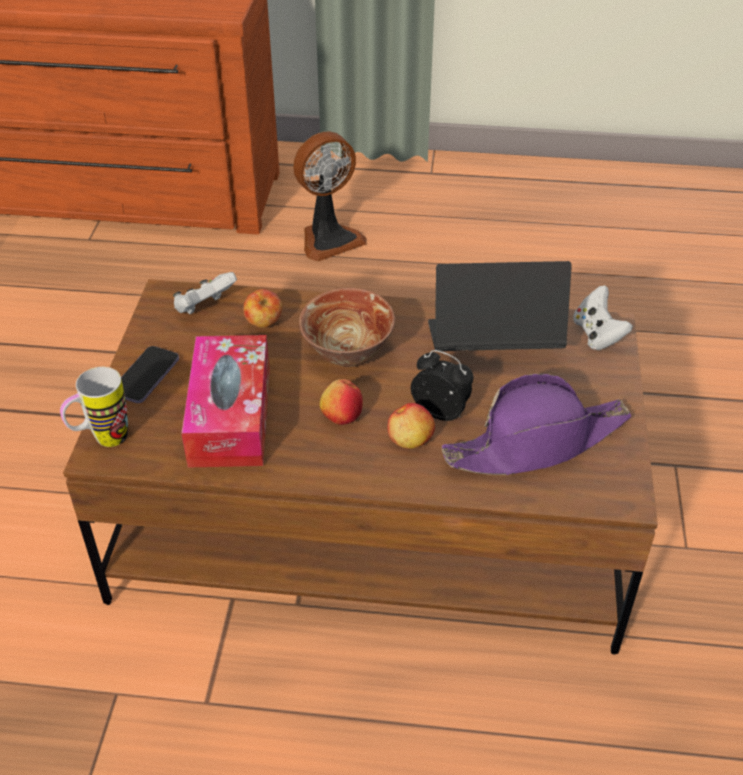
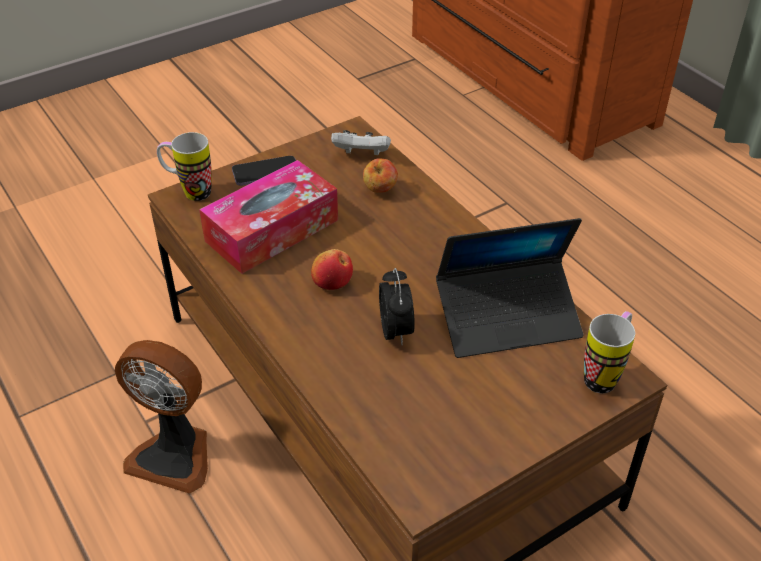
camera: 50 degrees right, 0 degrees up
(329, 239) = (630, 197): fan -> fan (174, 455)
(348, 354) = (399, 248): bowl -> none
(410, 440) = (347, 332): apple -> none
(492, 345) = (508, 318): laptop -> laptop turned 120 degrees clockwise
(537, 443) = (424, 406): purple hat -> none
(597, 334) = (604, 374): white game controller -> mug

